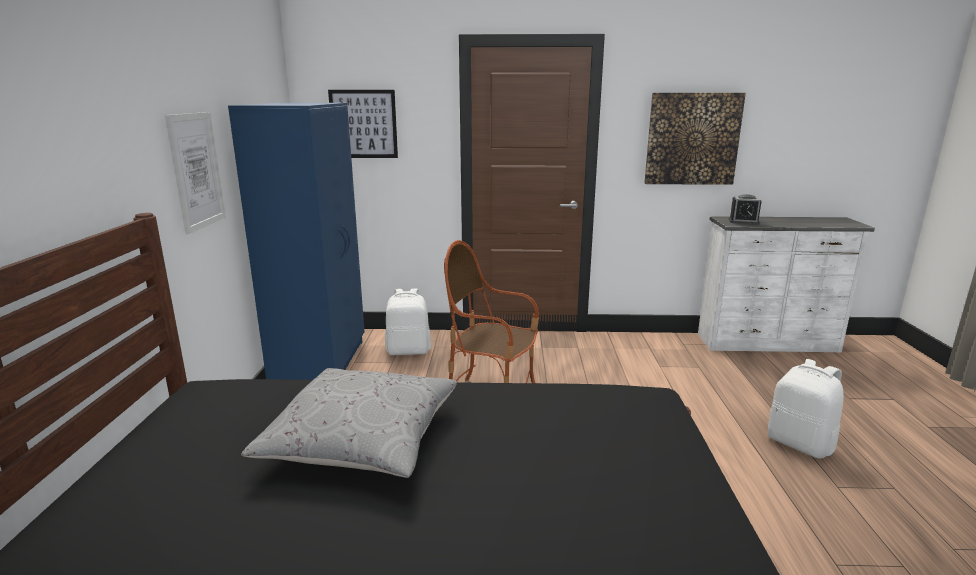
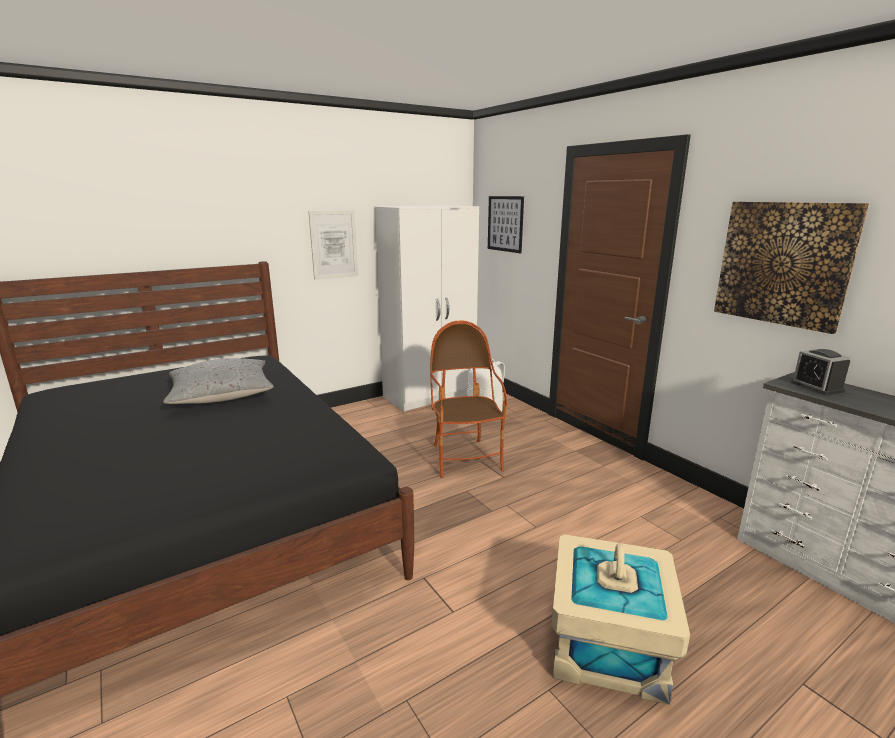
camera: 55 degrees right, 0 degrees up
(322, 364) = (430, 395): blue wardrobe -> white wardrobe
(800, 444) = (608, 646): white backpack -> beige storage box

